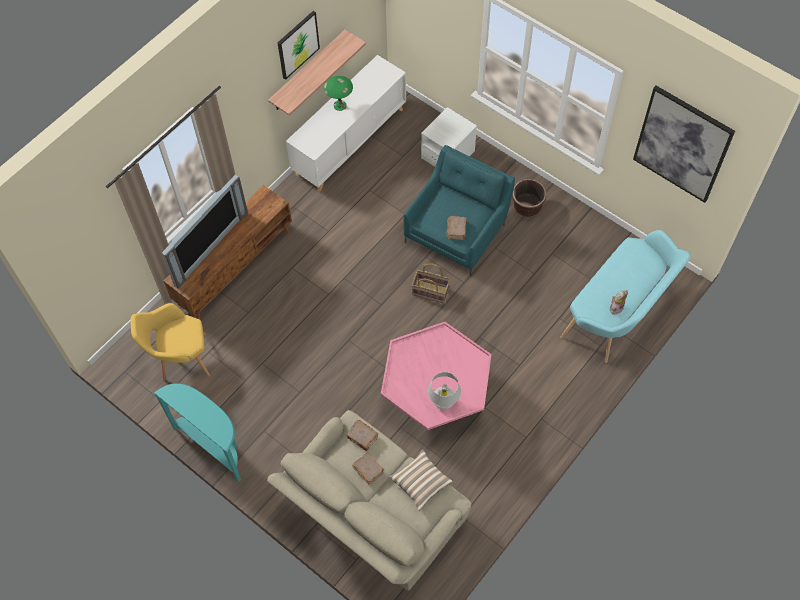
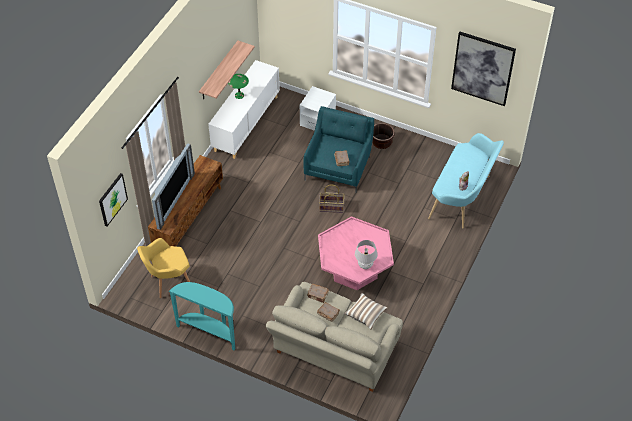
camera: 15 degrees left, 10 degrees down
(297, 44) = (213, 50): picture -> picture (112, 199)

